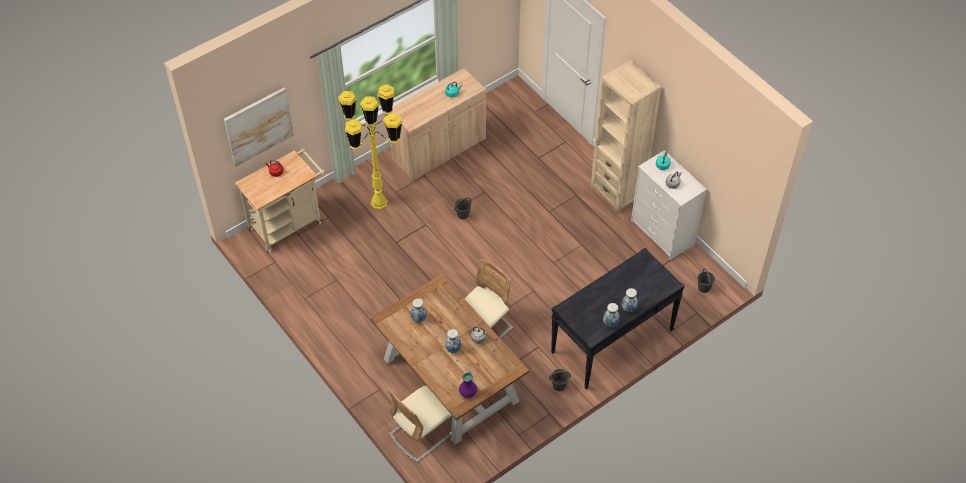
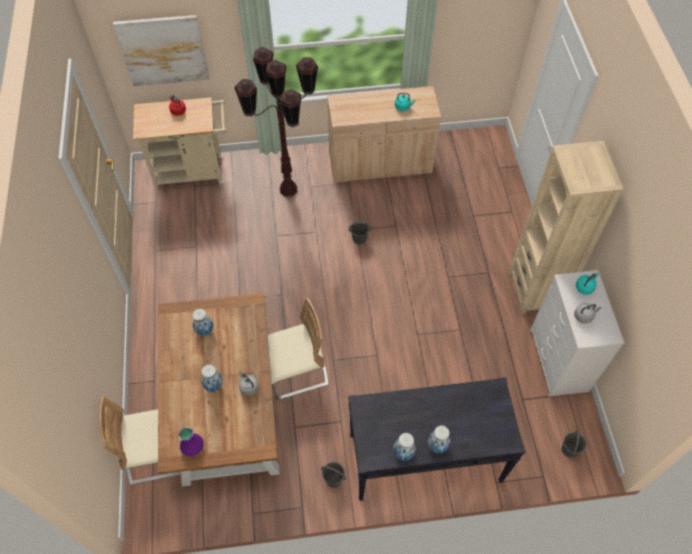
camera: 30 degrees right, 5 degrees up
(379, 202) = (289, 189): yellow floor lamp -> brown floor lamp

